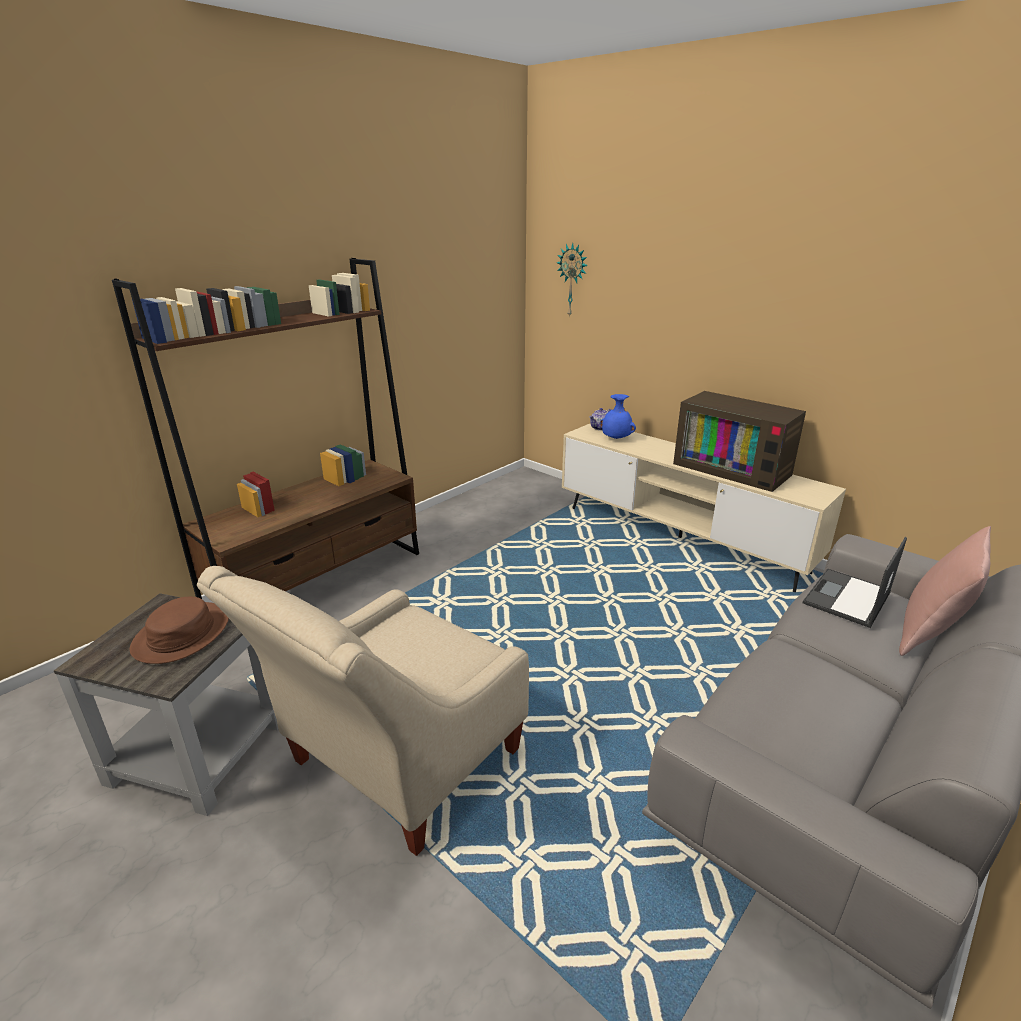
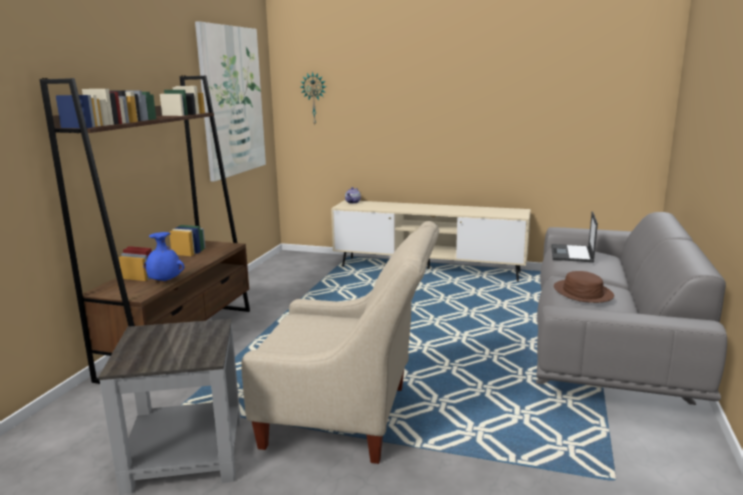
camera: 25 degrees left, 10 degrees down
(181, 634) = (182, 339): brown hat -> brown hat (582, 292)
(394, 766) = (349, 417): beige armchair -> beige armchair turned 90 degrees counterclockwise
(450, 283) = (232, 101): none -> picture
(616, 438) = (370, 206): blue vase -> blue vase (165, 281)
(734, 468) = (460, 209): television -> none
(930, 634) = (620, 262): pink pillow -> none

